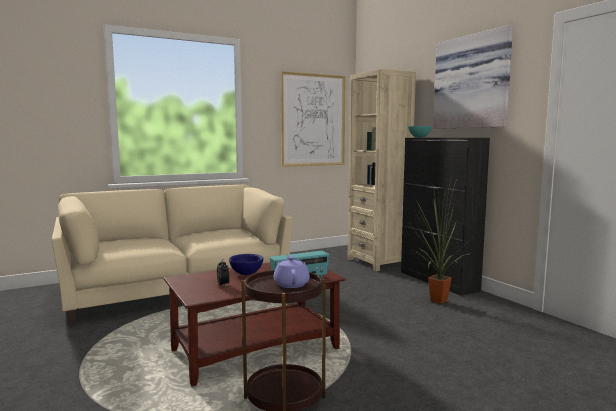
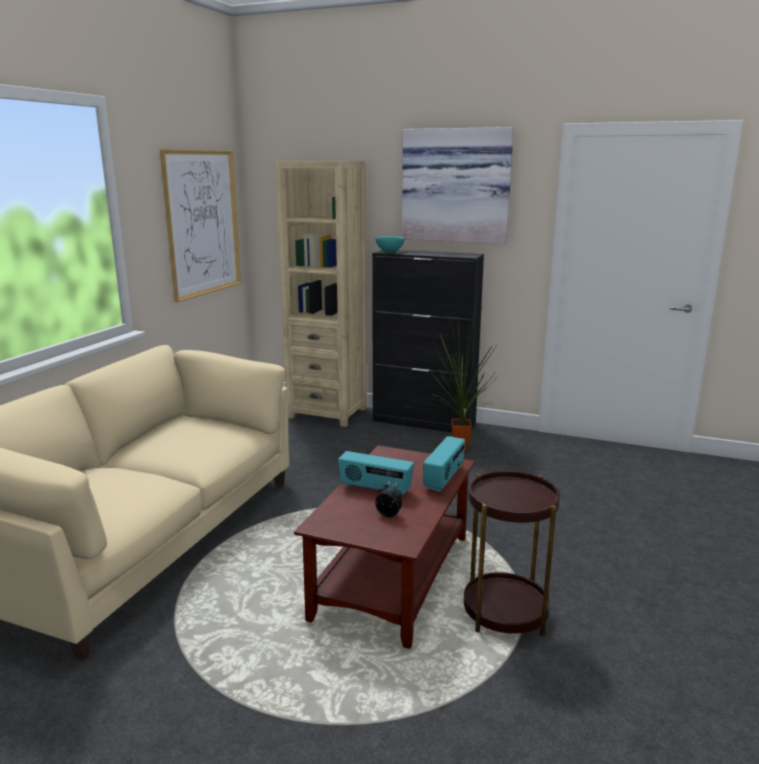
camera: 40 degrees left, 10 degrees up
(247, 273) = (375, 489): blue bowl -> radio
(291, 284) = (514, 491): purple teapot -> none

